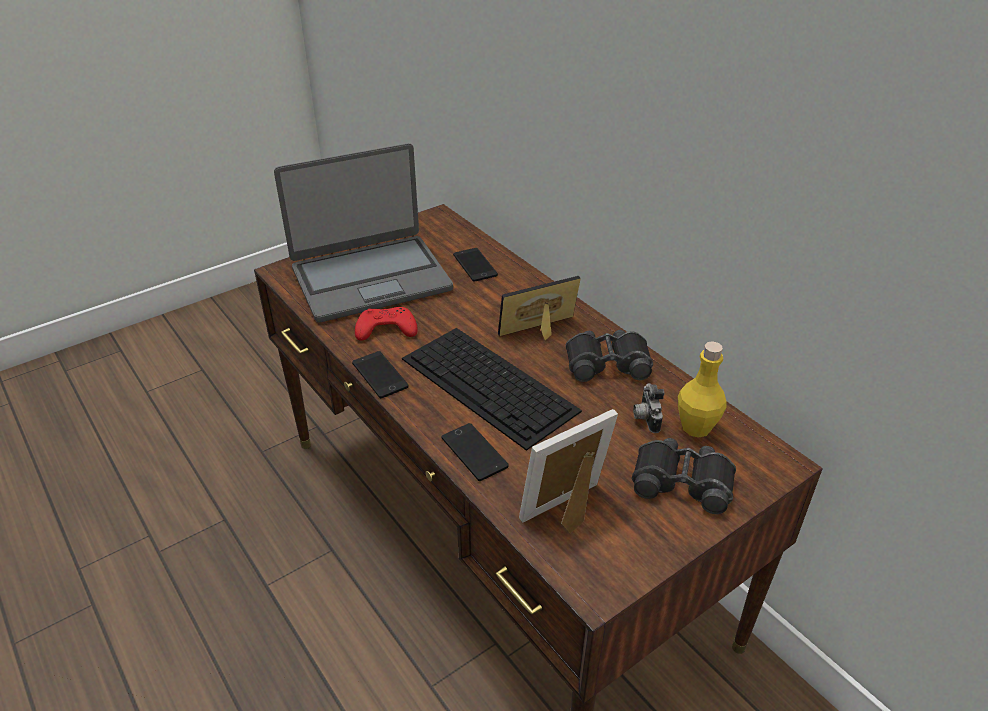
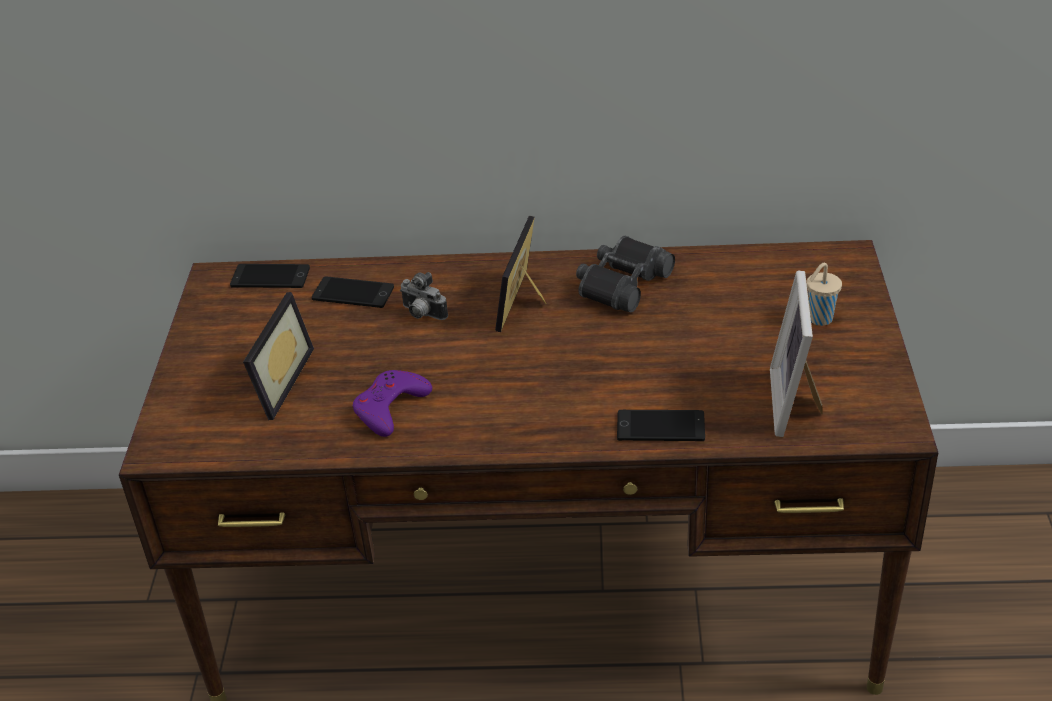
camera: 50 degrees left, 0 degrees up
(370, 278) = (274, 381): laptop -> picture frame
(380, 375) = (468, 444): phone -> phone (270, 277)
(386, 329) = (390, 407): red game controller -> purple game controller
(490, 385) = (572, 373): keyboard -> none
(645, 418) = (721, 299): camera -> camera (422, 314)
(682, 481) = (819, 319): black binoculars -> beige cup
(696, 427) = (762, 277): yellow bottle -> none

